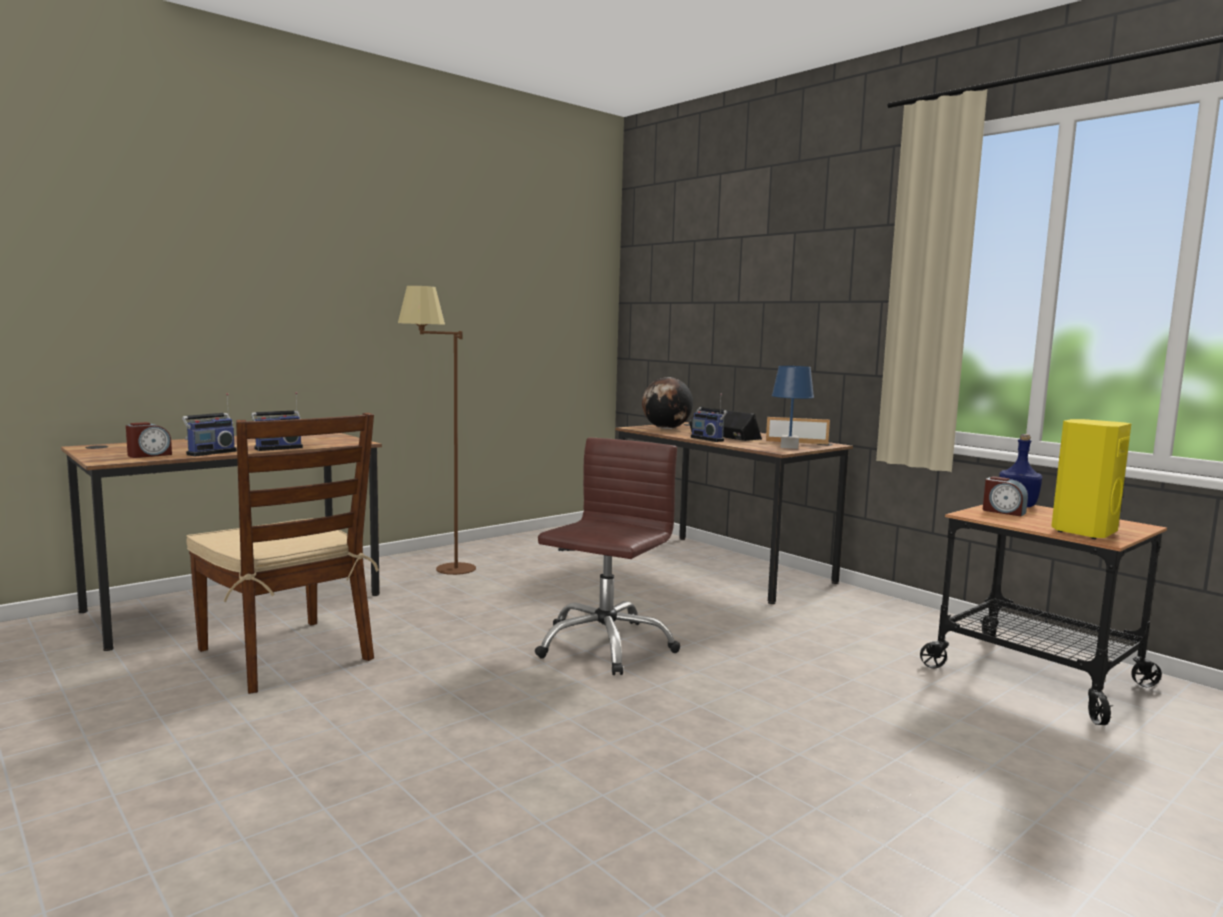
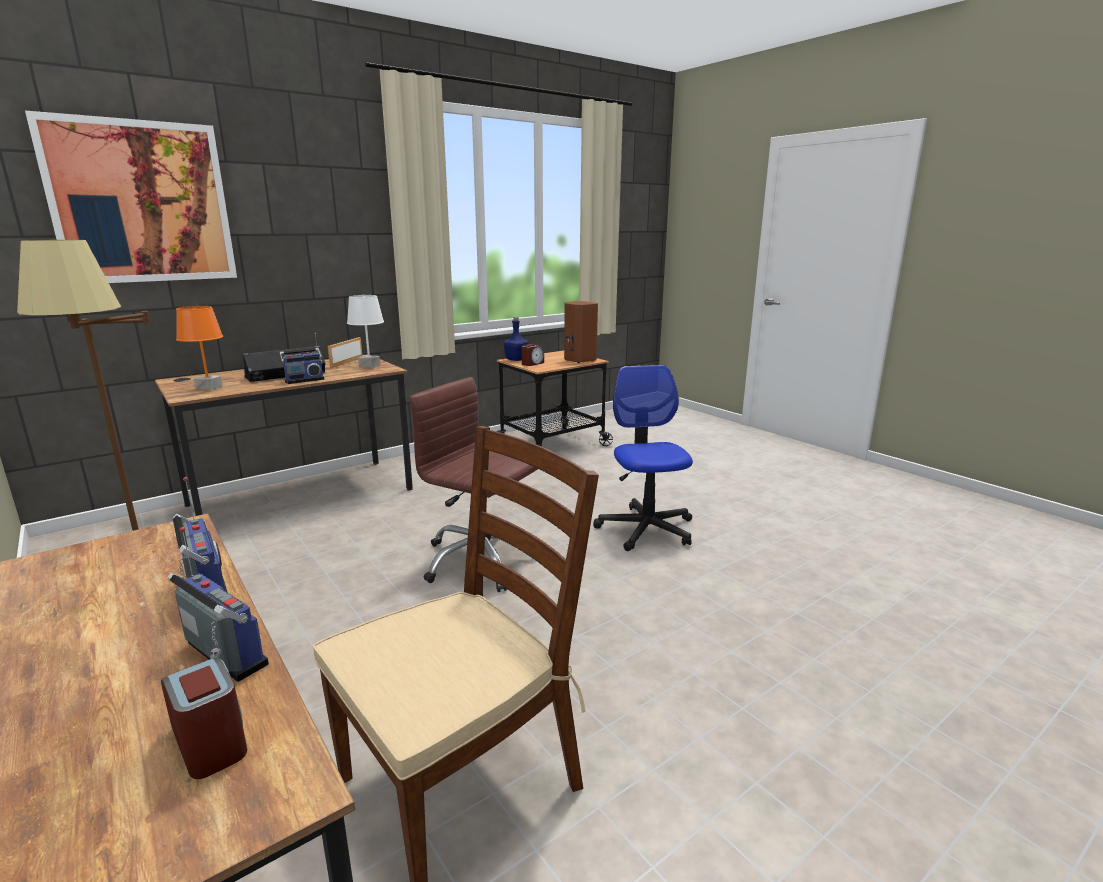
camera: 85 degrees left, 10 degrees up
(666, 428) = (209, 387): globe -> orange table lamp
(707, 276) = (141, 203): none -> picture
(726, 745) = (646, 529): none -> office chair
(789, 447) = (369, 366): blue table lamp -> white table lamp
(1082, 532) = (579, 360): yellow speaker -> brown speaker

